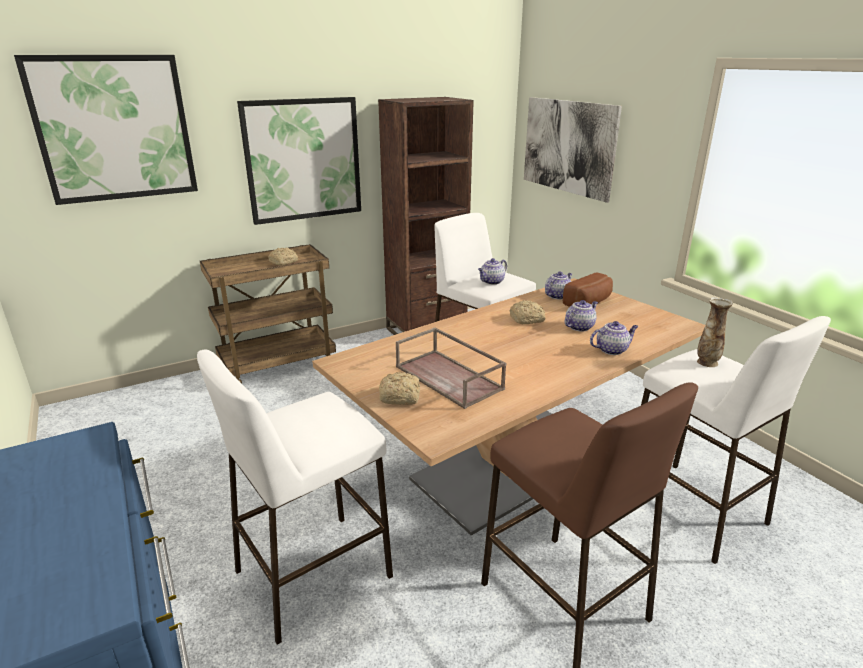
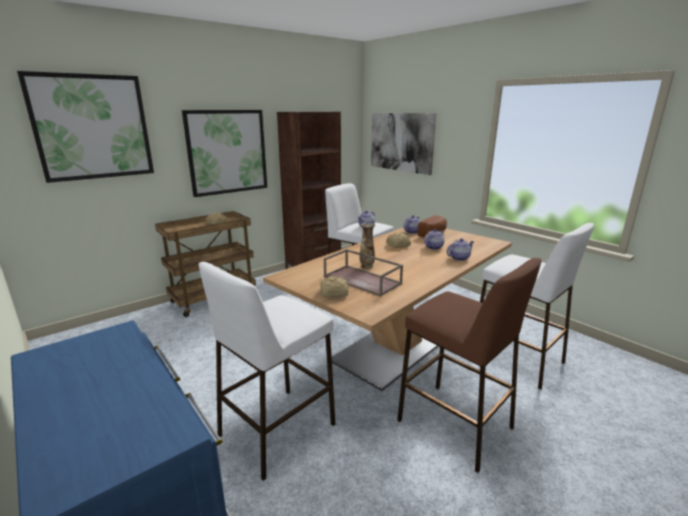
camera: 10 degrees left, 5 degrees down
(707, 362) = (519, 260): vase -> vase (367, 266)

